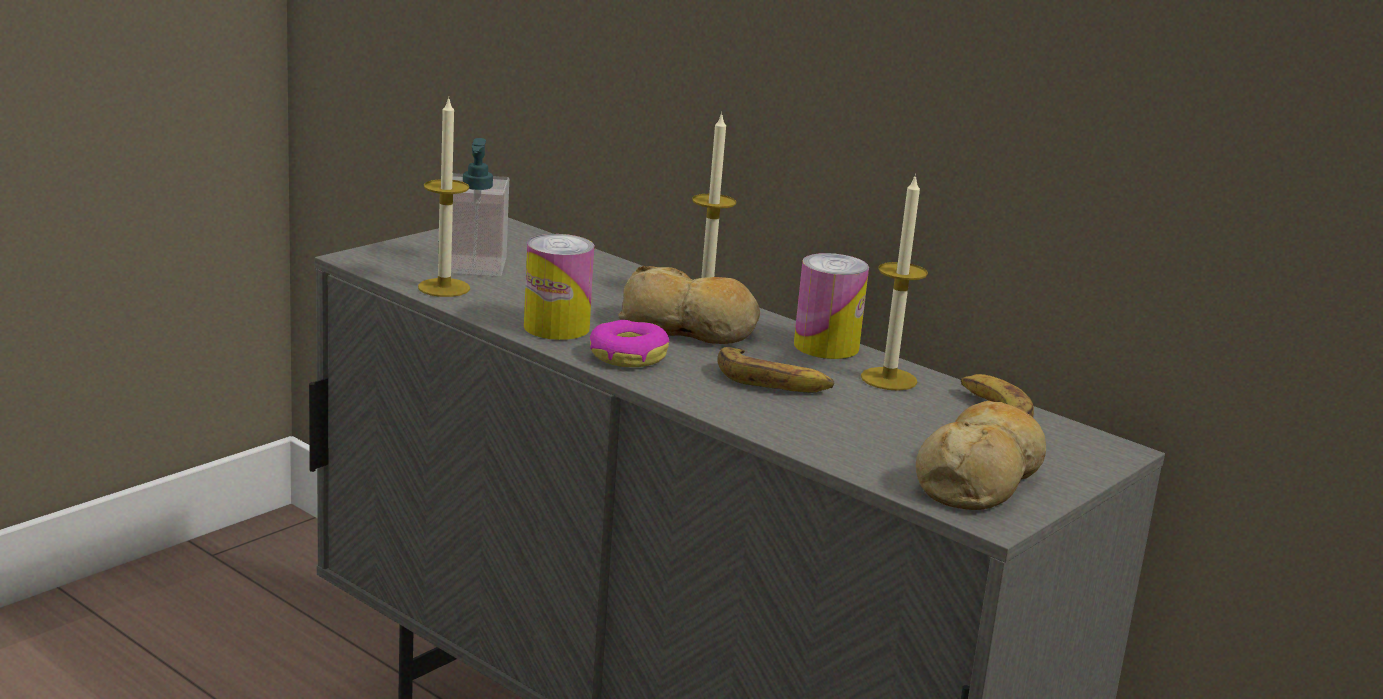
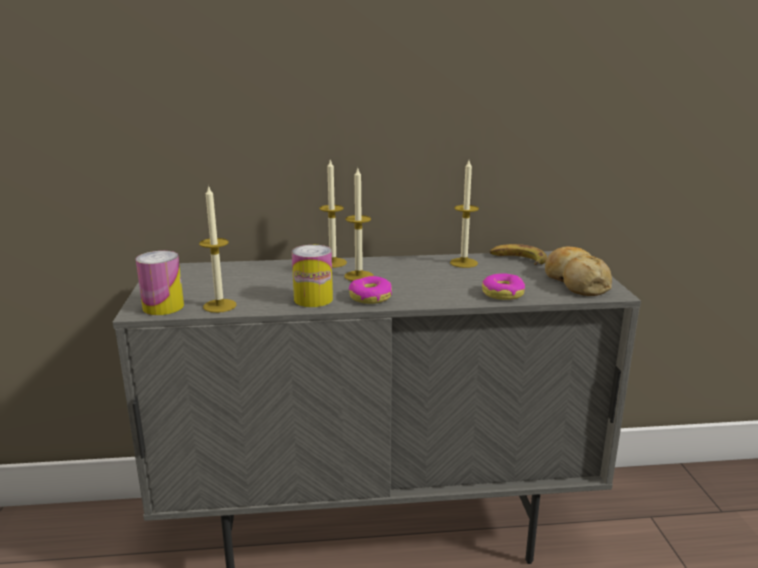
camera: 45 degrees left, 0 degrees up
(475, 265) = (205, 290): soap dispenser -> none
(688, 329) = (358, 276): bread -> candle
(773, 381) = (438, 281): banana -> none
(814, 435) = (503, 293): none -> donut
(826, 346) = (416, 261): can -> can (163, 307)

